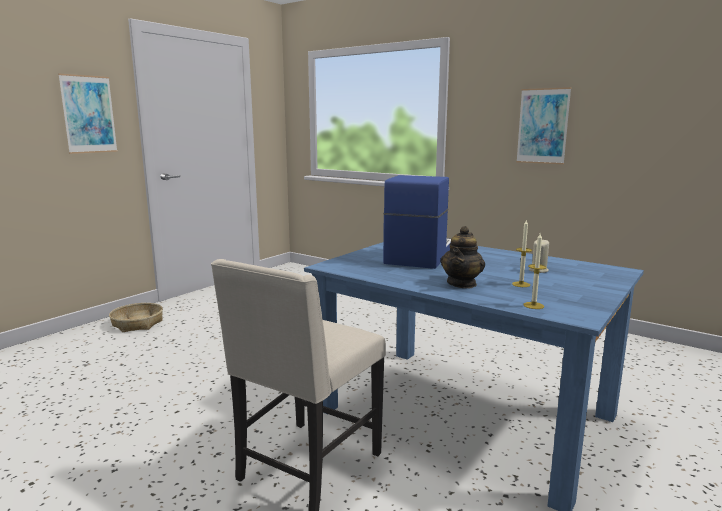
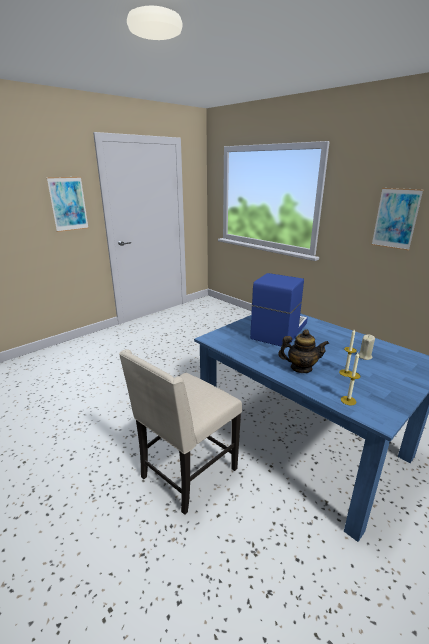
camera: 10 degrees right, 10 degrees up
(137, 323) = (103, 342): basket -> none
(462, 284) = (301, 368): teapot -> teapot turned 120 degrees counterclockwise

